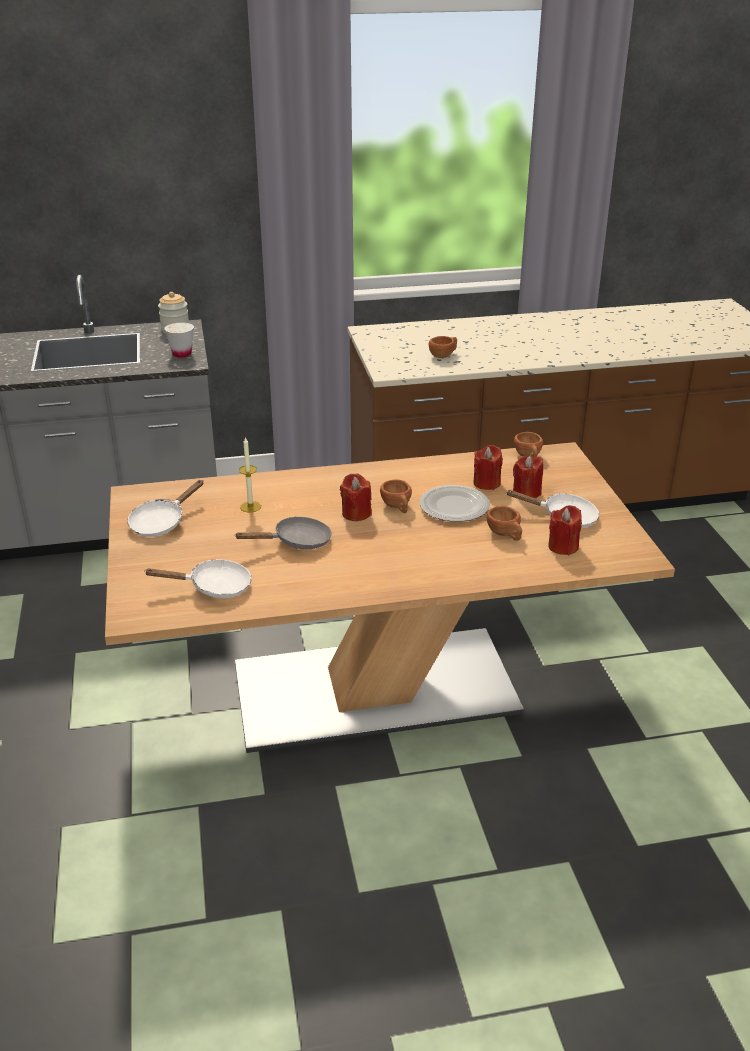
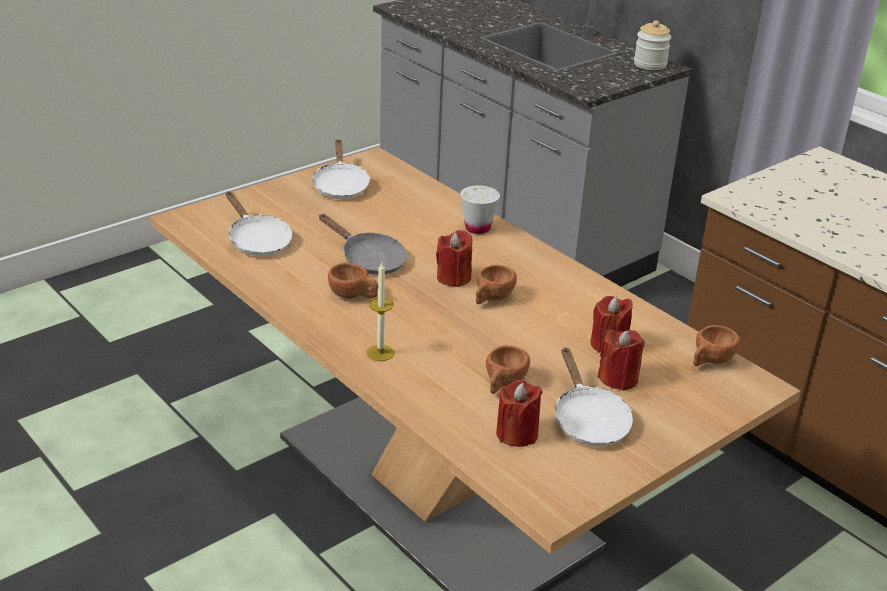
camera: 60 degrees right, 0 degrees up
(161, 522) = (340, 186): white frying pan -> white frying pan turned 105 degrees counterclockwise
(182, 354) = (601, 82): white cup -> white cup (477, 228)
(250, 507) = (409, 218): candle -> candle (380, 353)
(444, 355) = (835, 220): brown cup -> brown cup (353, 296)
(454, 506) = (532, 334): plate -> none

